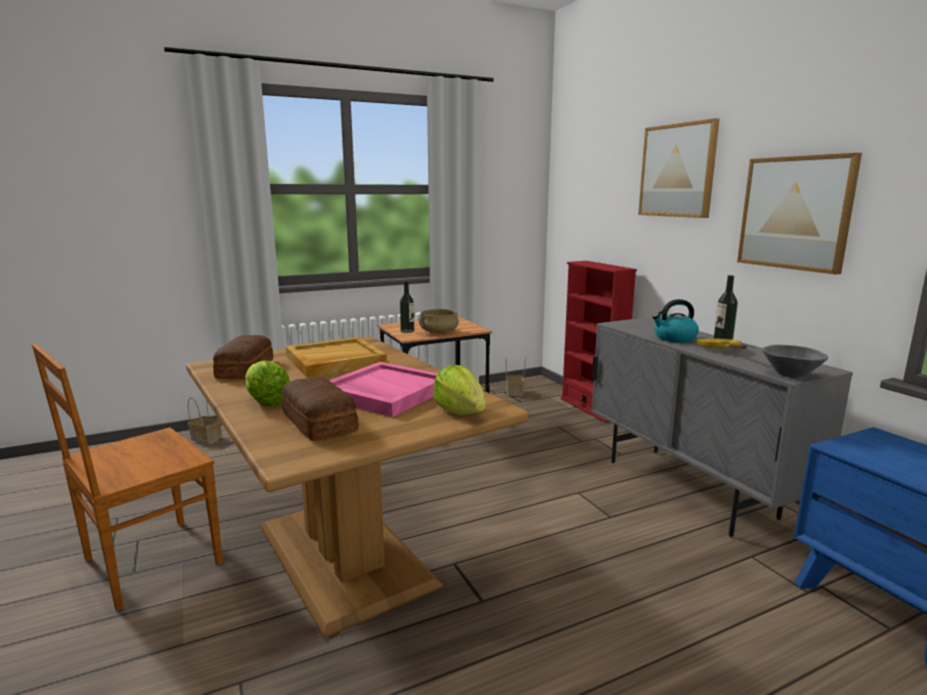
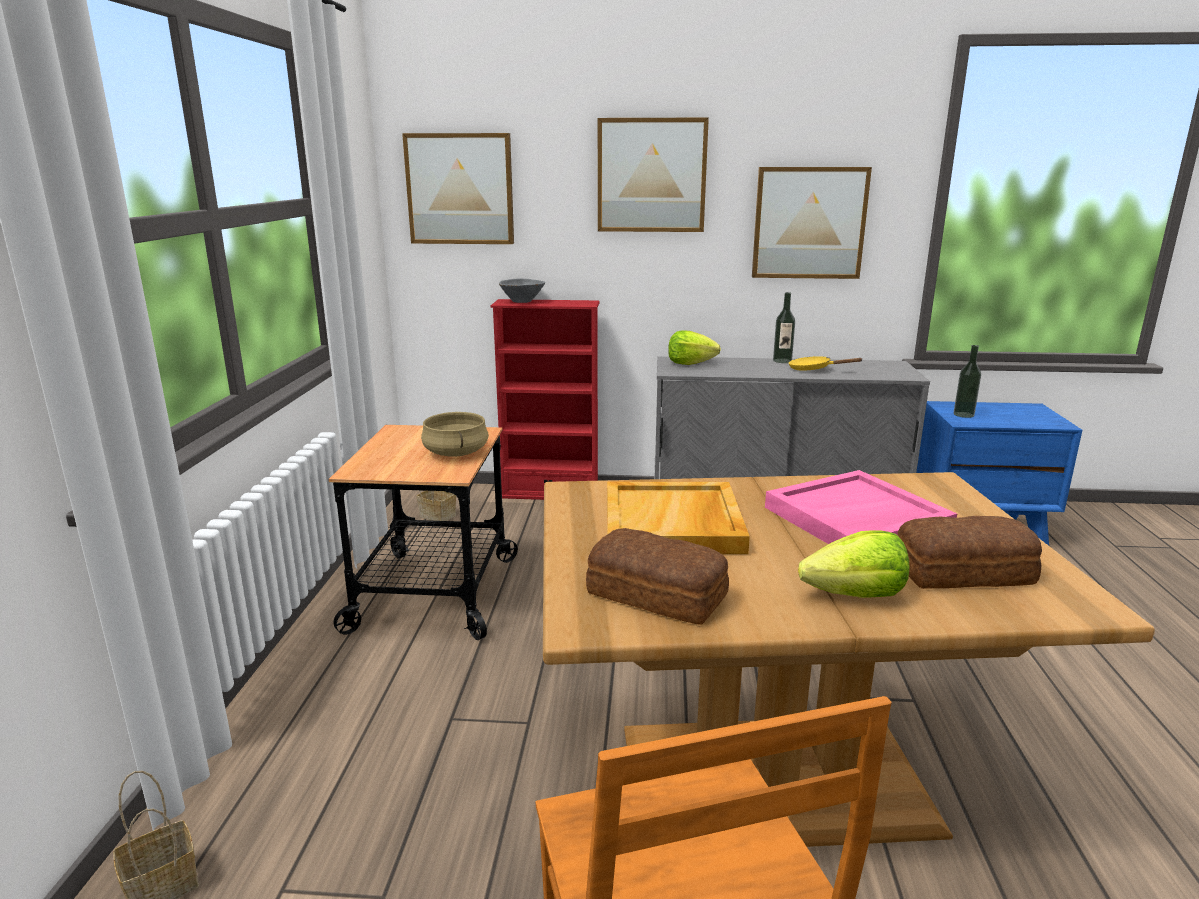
camera: 60 degrees left, 5 degrees up
(407, 331) = (414, 468): bottle -> bottle (963, 414)
(461, 412) = (949, 497): lettuce -> lettuce (690, 363)
(579, 184) = (460, 189): none -> picture
(674, 338) = (758, 370): kettle -> none
(790, 375) = (904, 374): grey bowl -> grey bowl (522, 301)

